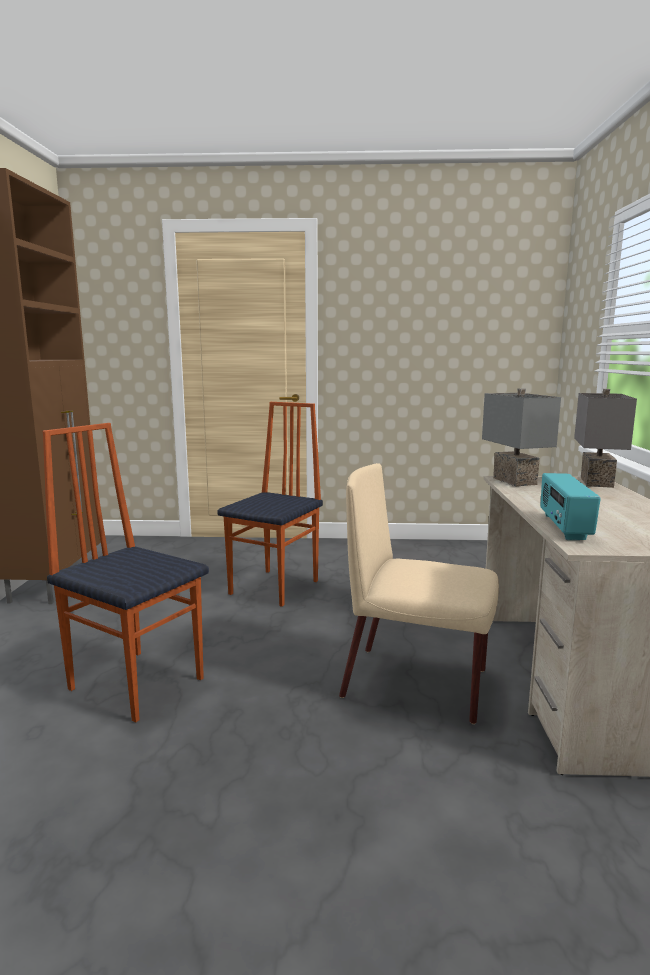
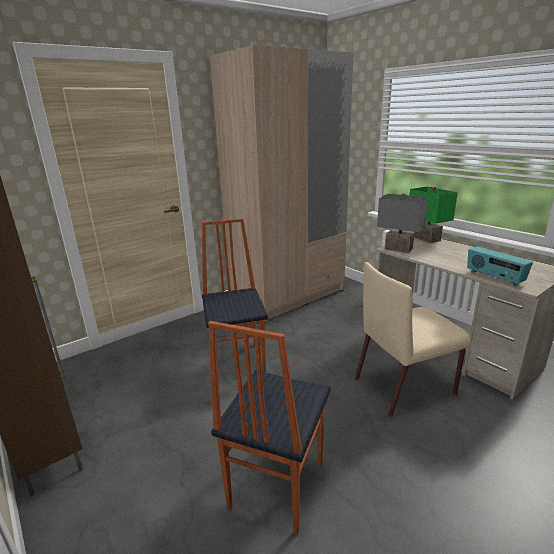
camera: 40 degrees left, 10 degrees up
(137, 682) = (275, 486): chair -> chair turned 60 degrees counterclockwise
(436, 553) = (288, 296): none -> beige wardrobe
(599, 482) = (428, 239): grey table lamp -> green table lamp

